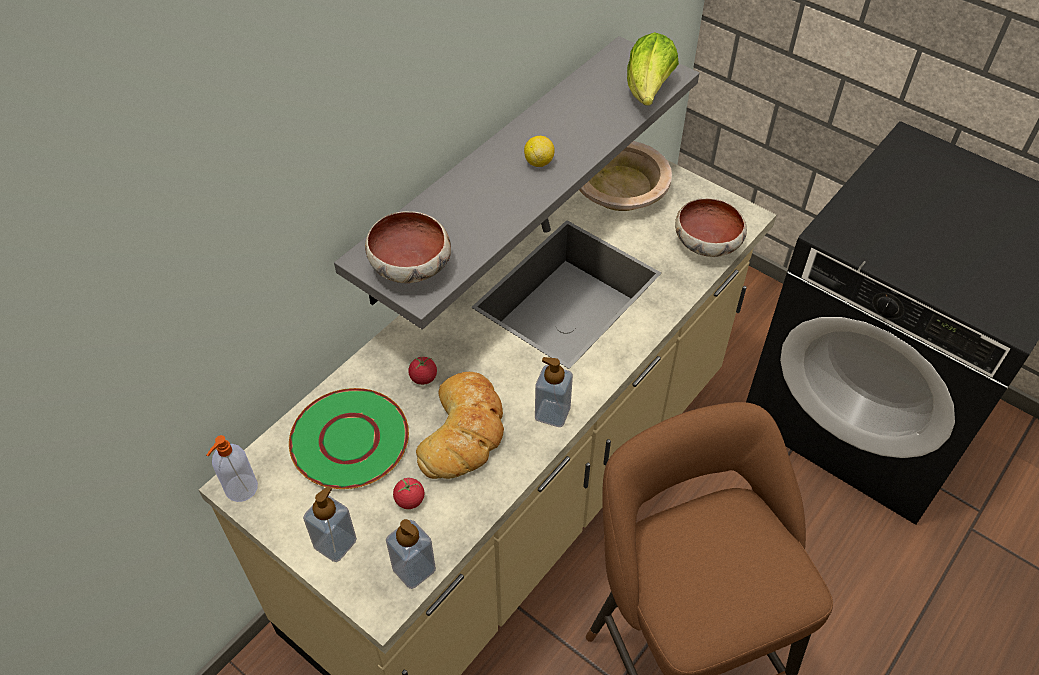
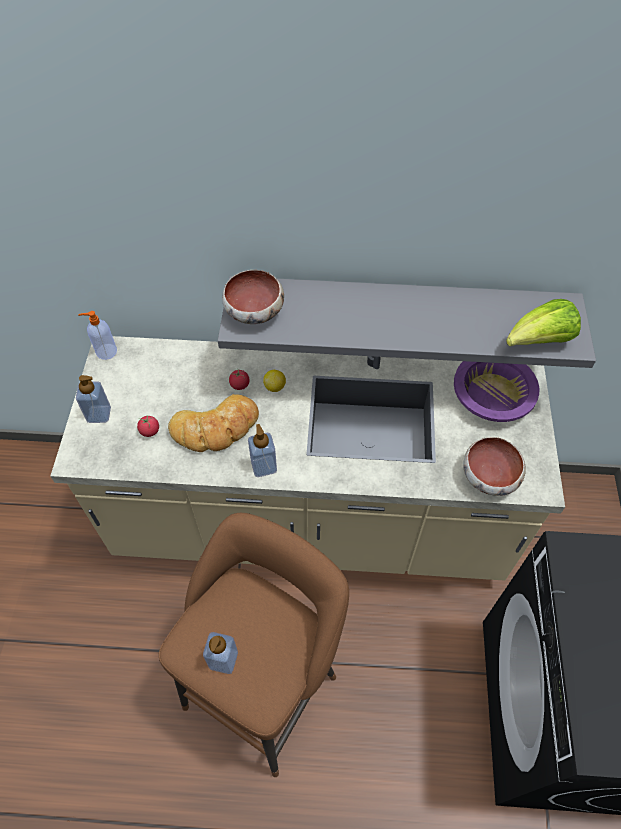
camera: 55 degrees right, 5 degrees up
(349, 440) = (169, 378): green plate -> none
(414, 569) = (105, 461): soap dispenser -> soap dispenser (223, 659)
(539, 162) = (403, 321): lemon -> lemon (275, 387)
(620, 188) = (492, 395): beige bowl -> purple bowl

